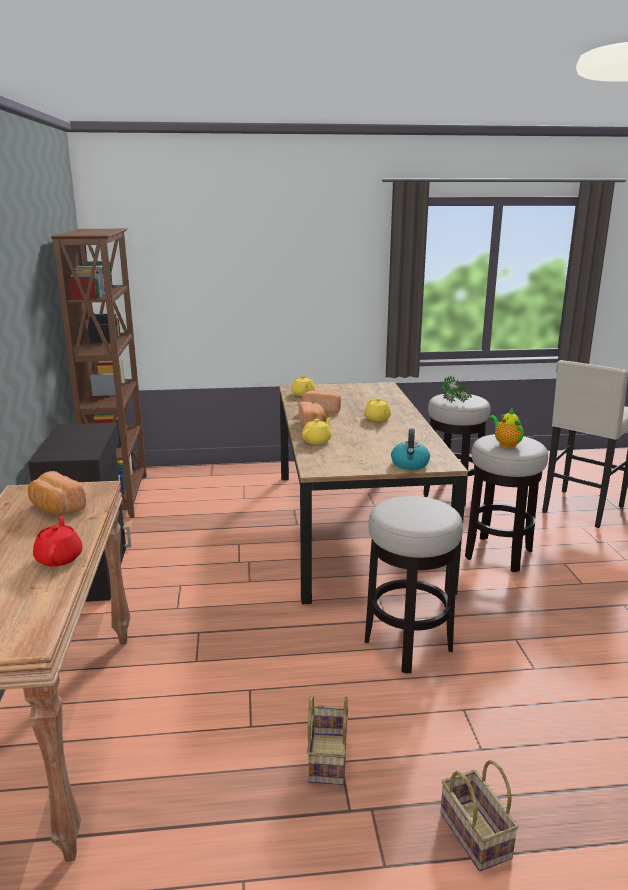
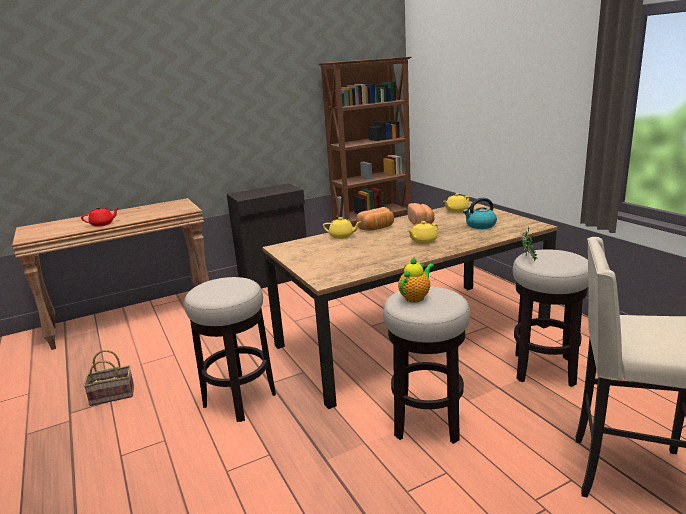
camera: 70 degrees right, 0 degrees up
(56, 508) = (160, 210): bread -> none
(410, 464) = (314, 270): kettle -> kettle (480, 225)
(472, 834) = (42, 463): basket -> none

